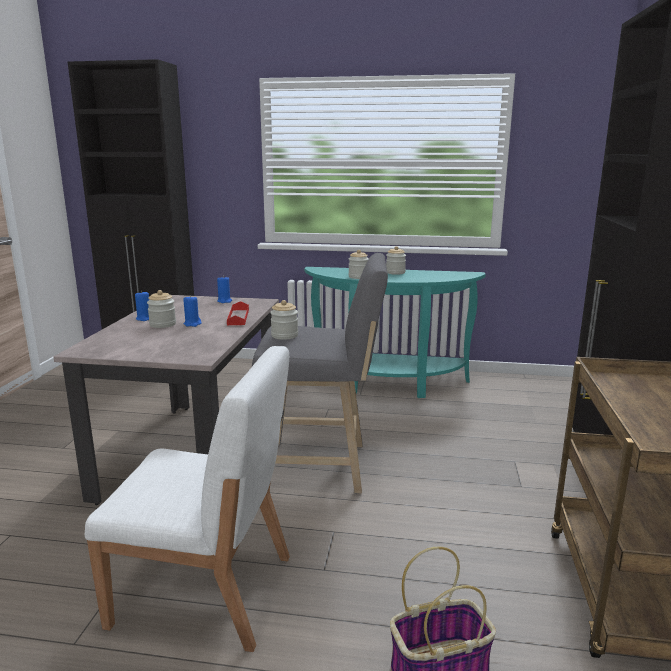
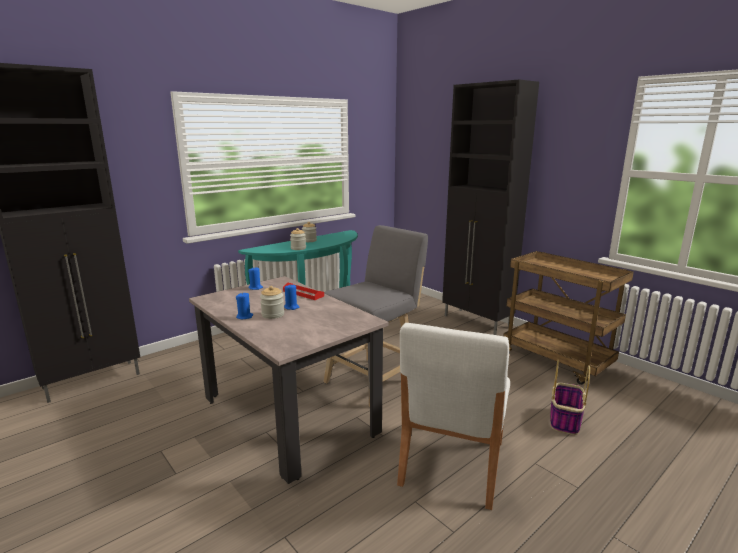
camera: 50 degrees left, 0 degrees up
(205, 591) = (451, 463): white chair -> white chair turned 150 degrees clockwise
(284, 335) = (359, 294): jar -> none

